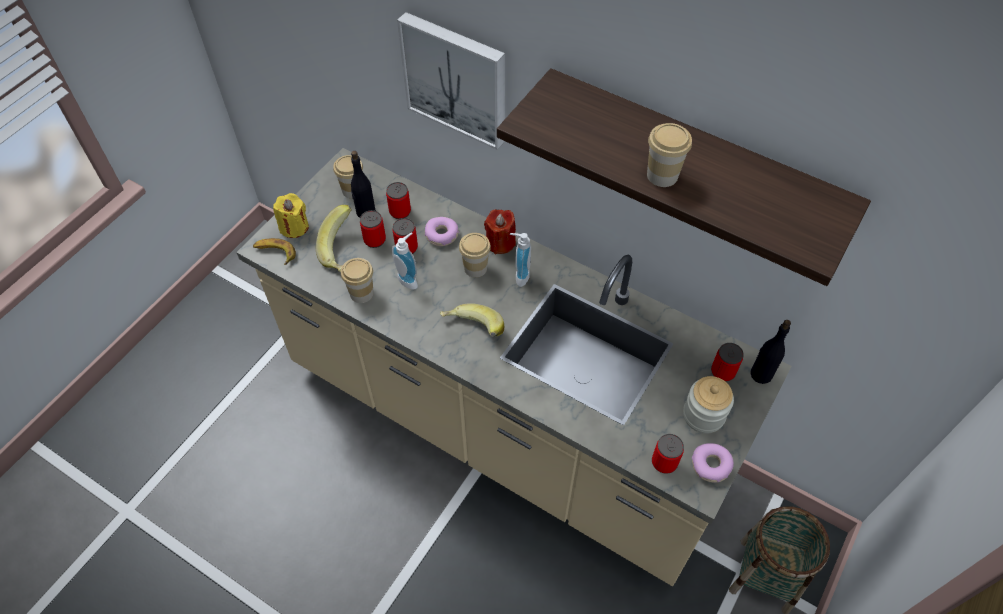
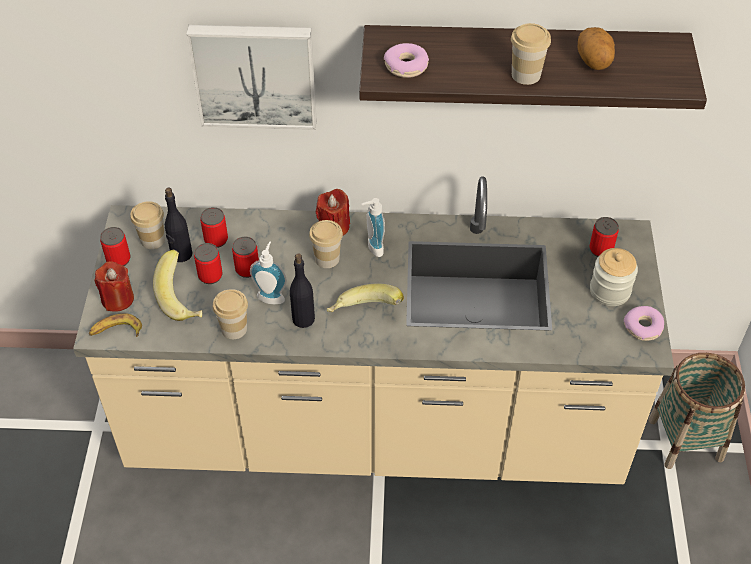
camera: 30 degrees left, 5 degrees down
(294, 227) = (117, 299): yellow candle -> red candle
(441, 235) = (273, 244): donut -> donut (406, 67)
(664, 462) = (605, 343): can -> can (118, 259)
(741, 189) = (594, 62): none -> potato
(761, 374) = (631, 237): black bottle -> black bottle (303, 319)

